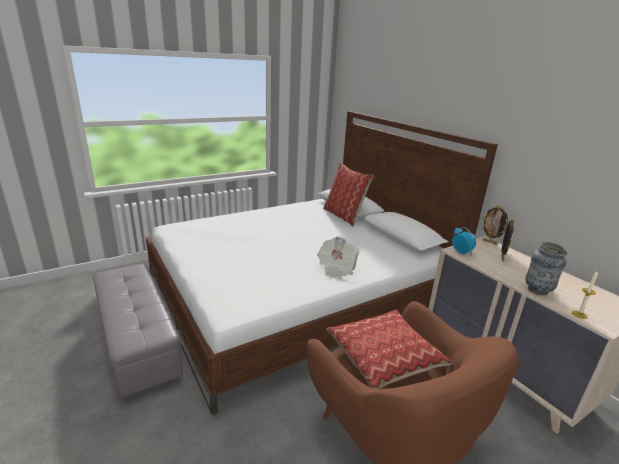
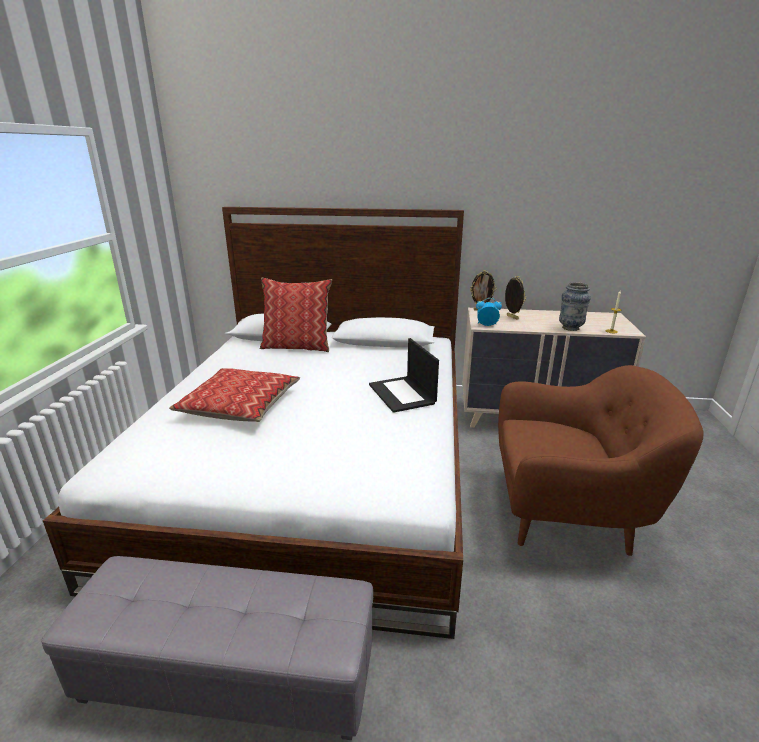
camera: 50 degrees left, 0 degrees up
(336, 267) = (402, 394): newspaper -> laptop
(385, 356) = (548, 440): pillow -> pillow (240, 405)

